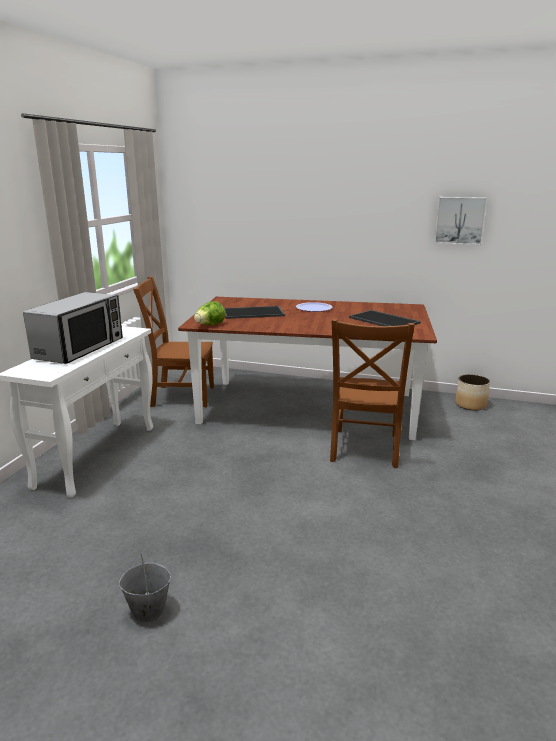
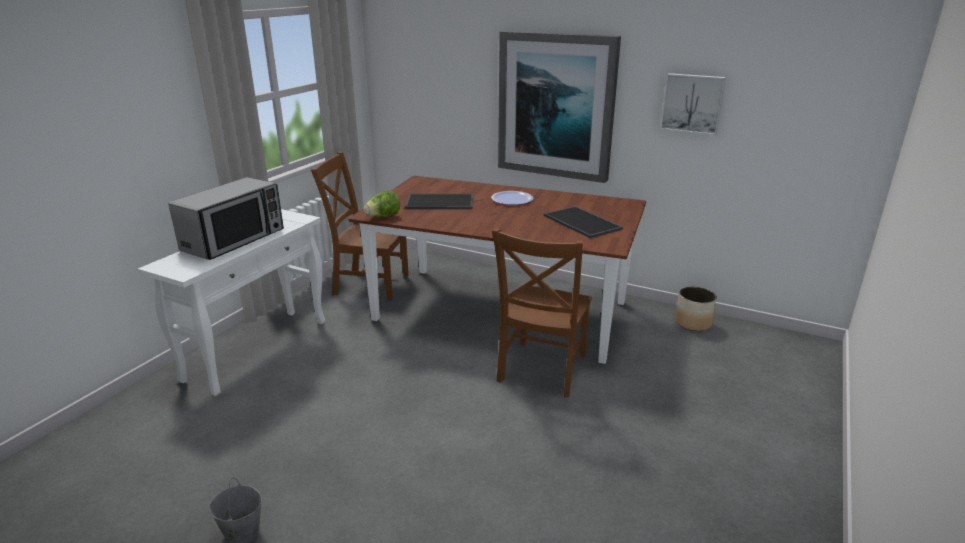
camera: 10 degrees right, 5 degrees up
(342, 229) = (556, 106): none -> picture

